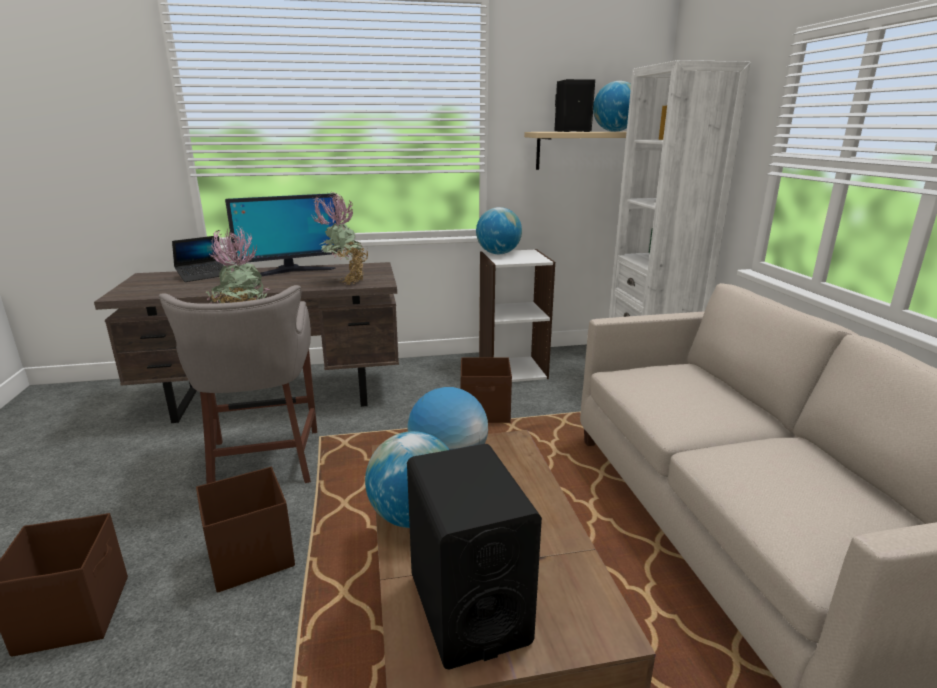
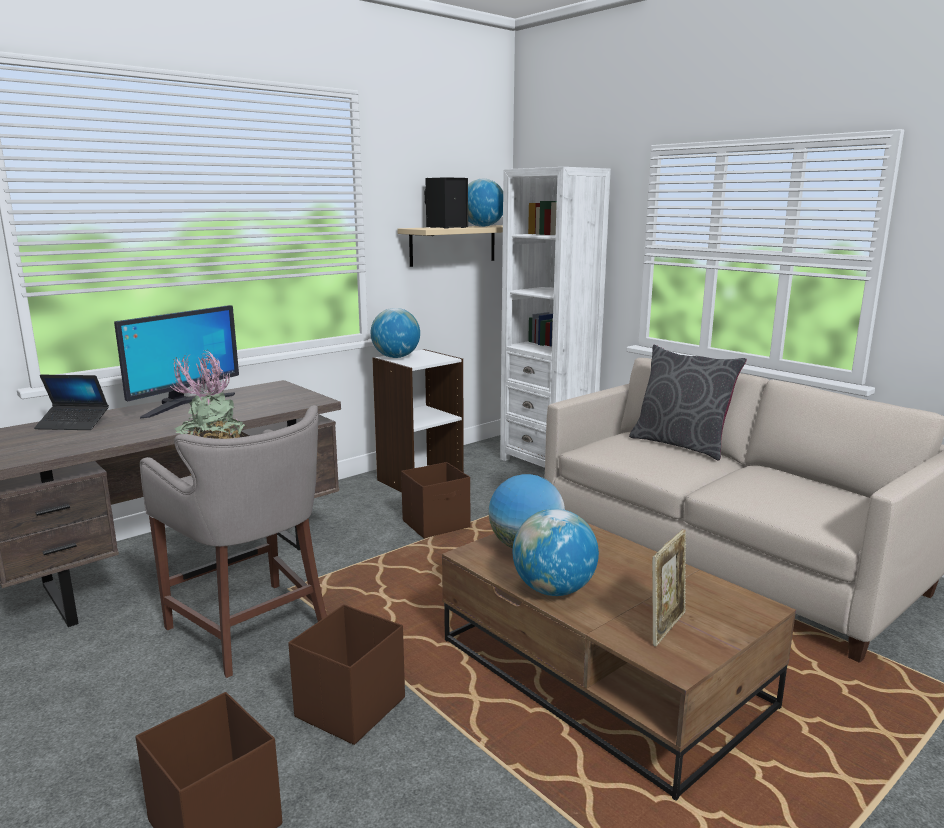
camera: 30 degrees left, 5 degrees down
(203, 276) = (73, 424): laptop -> laptop turned 75 degrees clockwise
(345, 282) = (275, 405): potted plant -> none
(468, 607) = (666, 627): black speaker -> picture frame
(729, 391) = (681, 445): none -> grey pillow

